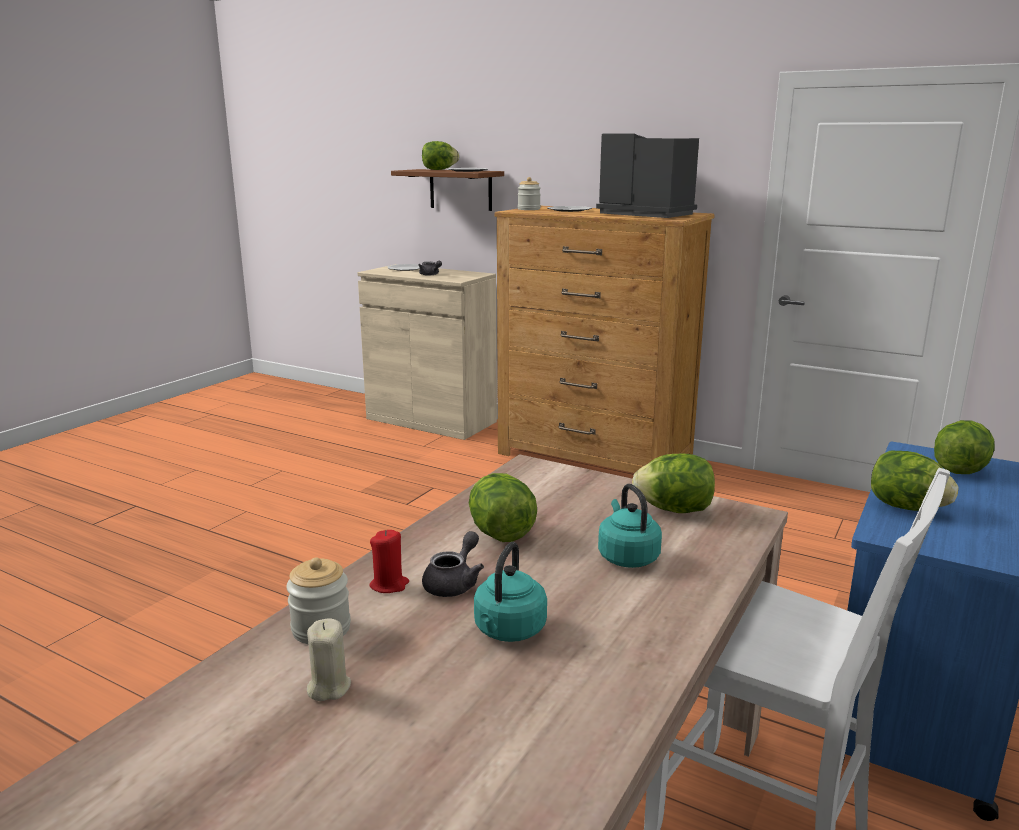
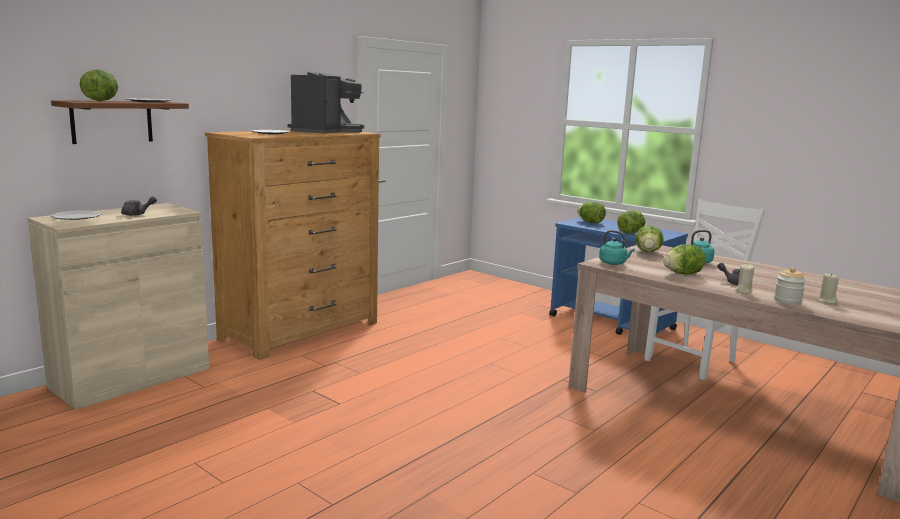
camera: 80 degrees left, 5 degrees down
(389, 585) = (743, 291): red candle -> beige candle
(508, 631) = (768, 280): turquoise kettle -> turquoise kettle (614, 263)
(529, 209) = (247, 134): jar -> none
(645, 214) = (326, 131): coffee machine -> coffee machine turned 150 degrees clockwise

